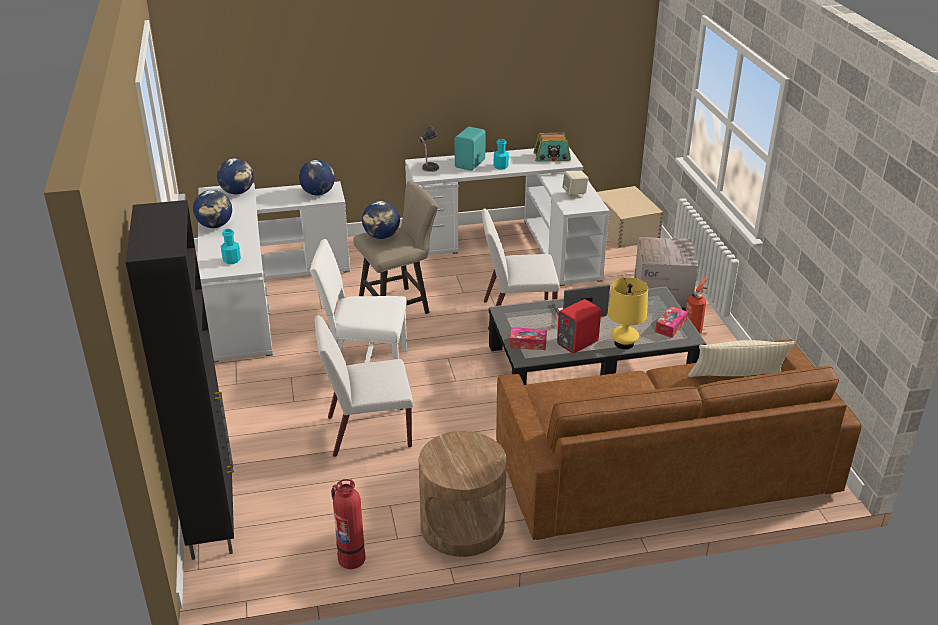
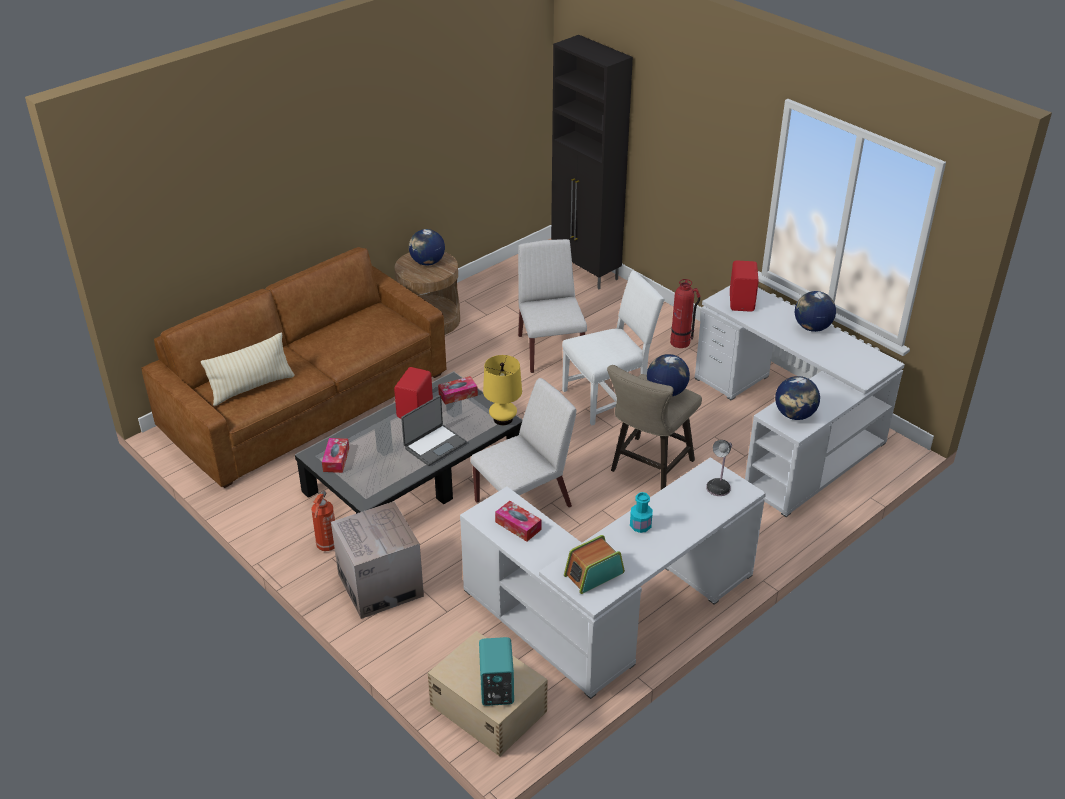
camera: 150 degrees right, 5 degrees up
(231, 260) = (742, 302): turquoise bottle -> red speaker
(237, 192) = (859, 371): globe -> globe (427, 262)
(351, 558) = (483, 283): fire extinguisher -> fire extinguisher (680, 342)
(367, 432) = (550, 350): white chair -> white chair turned 60 degrees counterclockwise
(471, 164) = (680, 516): turquoise speaker -> turquoise speaker (495, 689)
(574, 194) = (518, 526): beige speaker -> tissue box
(624, 343) = (372, 425): yellow table lamp -> yellow table lamp (503, 419)

